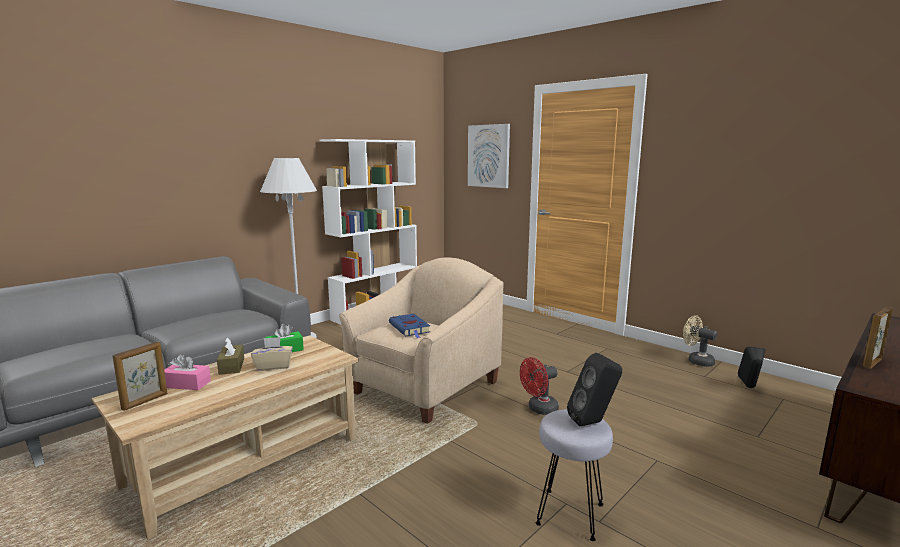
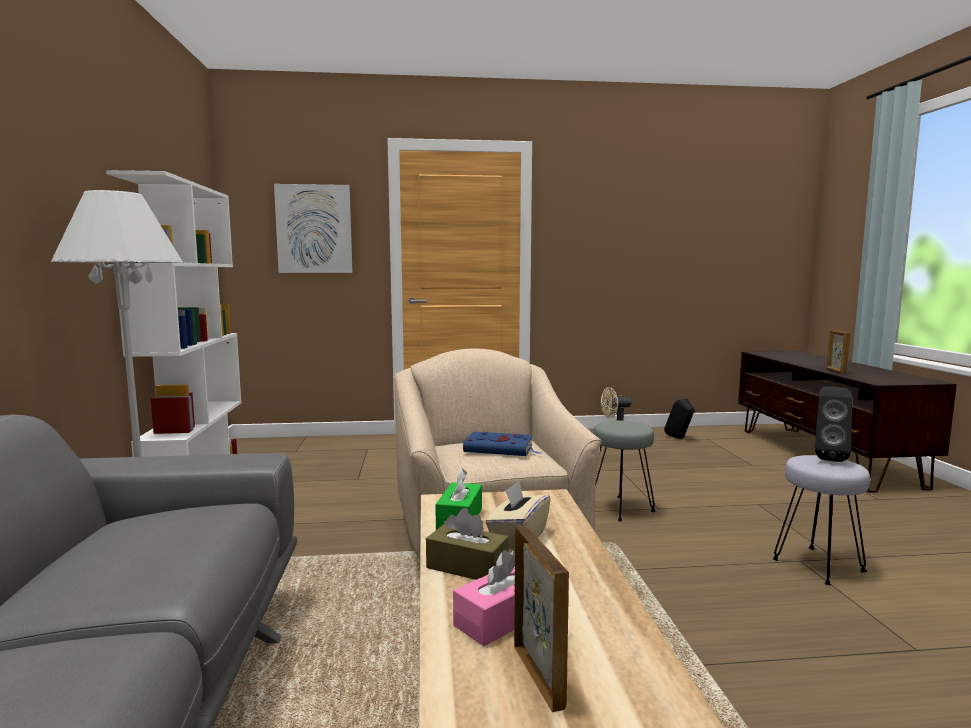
camera: 50 degrees left, 5 degrees down
(539, 409) = (621, 508): red fan -> grey stool

